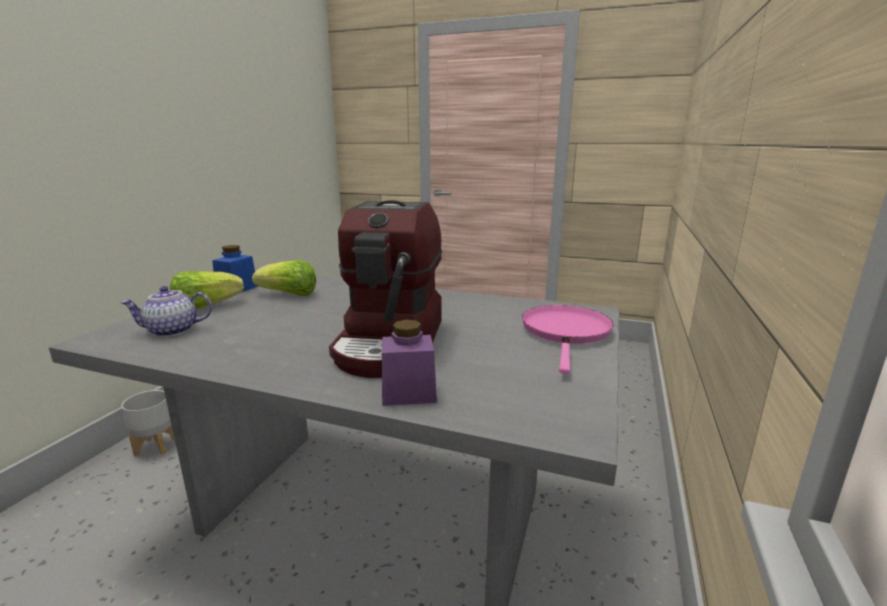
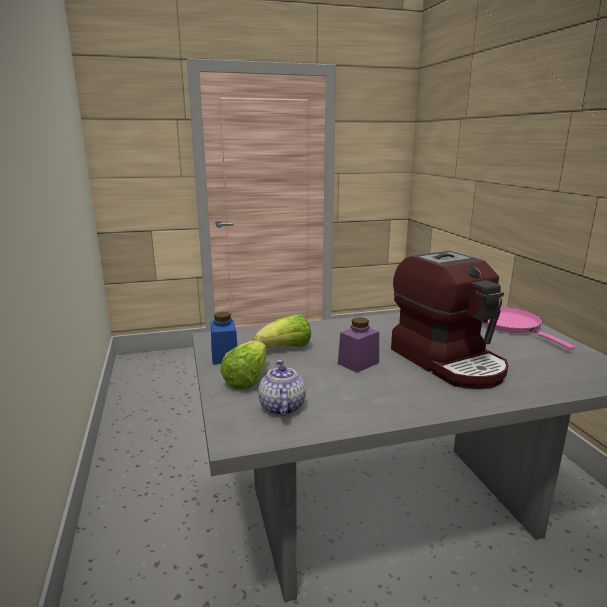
camera: 35 degrees left, 0 degrees up
(155, 446) = (119, 563): grey planter -> none
(172, 331) = (281, 407): teapot -> teapot turned 135 degrees clockwise
(408, 393) = (532, 387): purple jar -> purple jar (358, 363)

